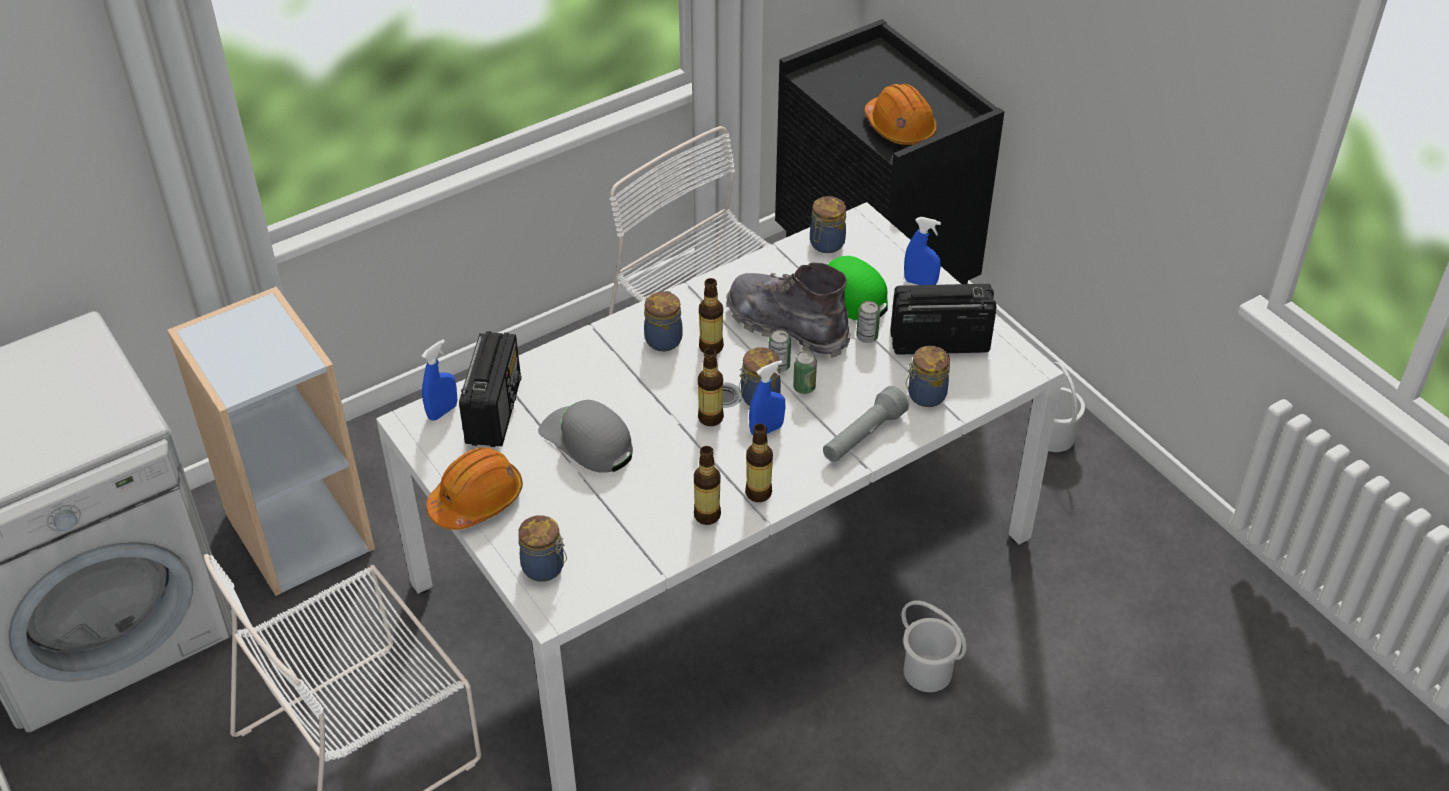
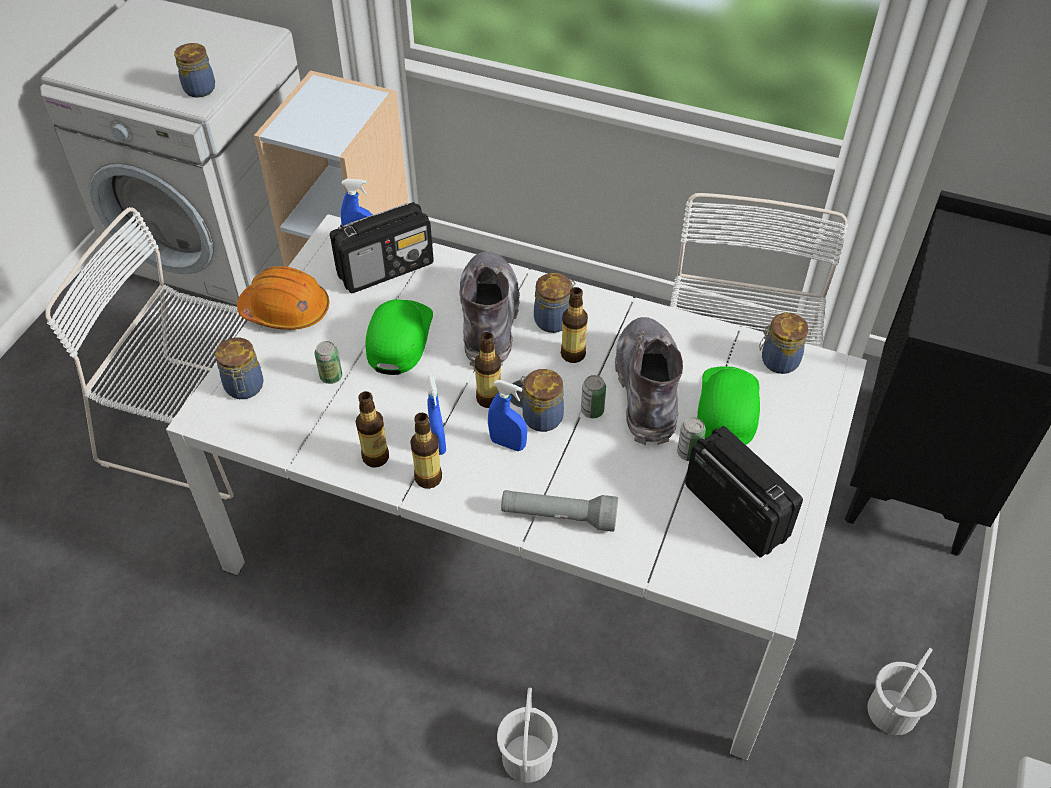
camera: 55 degrees right, 5 degrees up
(587, 441) = (399, 338): grey cap -> green cap
(623, 376) = (488, 319): none -> grey boot
(804, 387) = (582, 442): can -> can (331, 376)
(899, 128) = (964, 320): orange hard hat -> none
(920, 283) = (801, 455): blue spray bottle -> blue spray bottle (438, 442)
(925, 396) = (653, 537): jar -> jar (198, 88)

